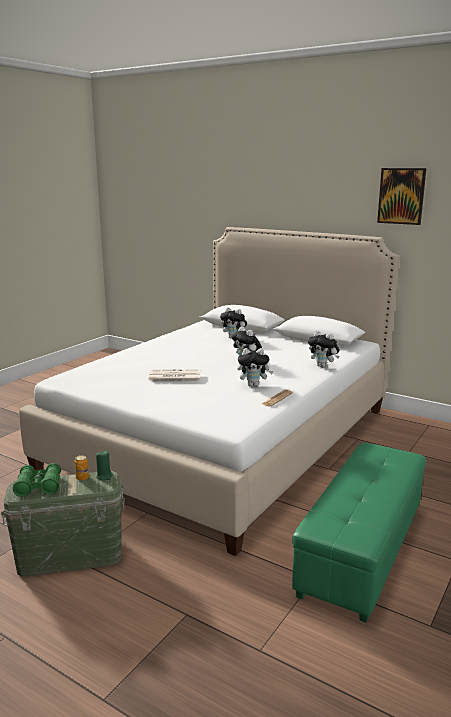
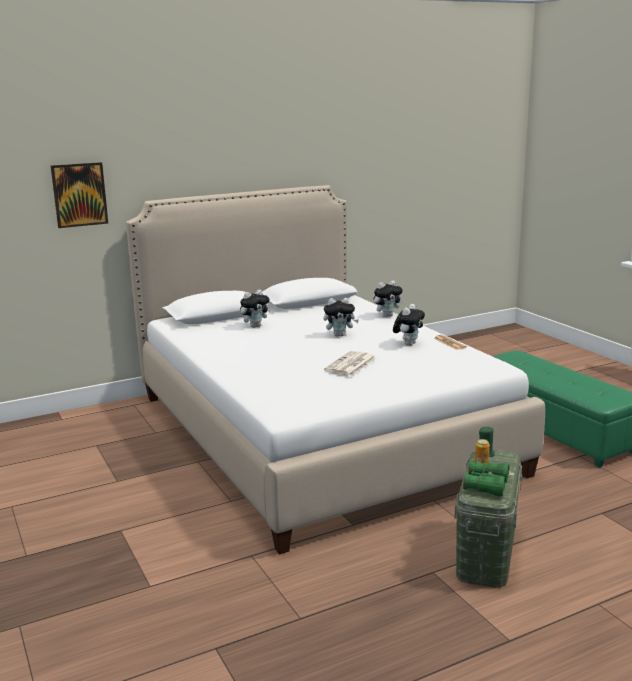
camera: 60 degrees left, 0 degrees up
(401, 196) = (333, 142): picture -> picture (79, 194)

